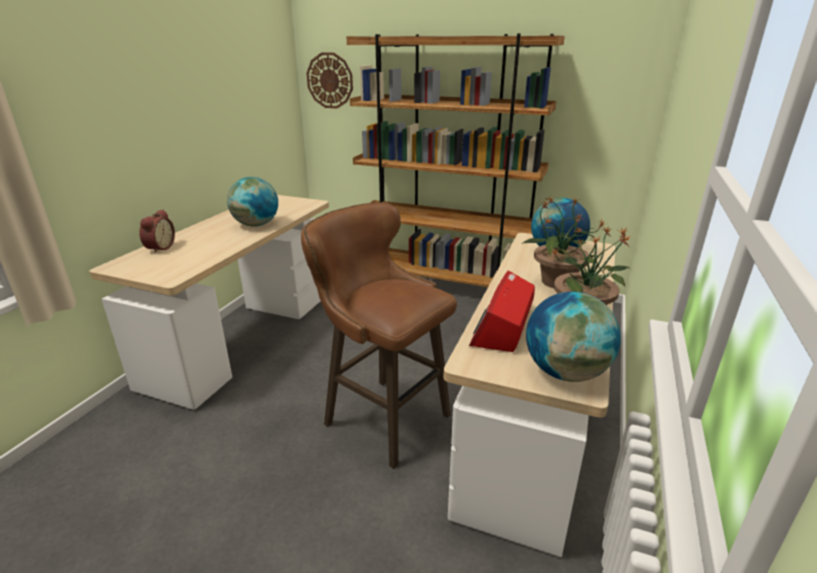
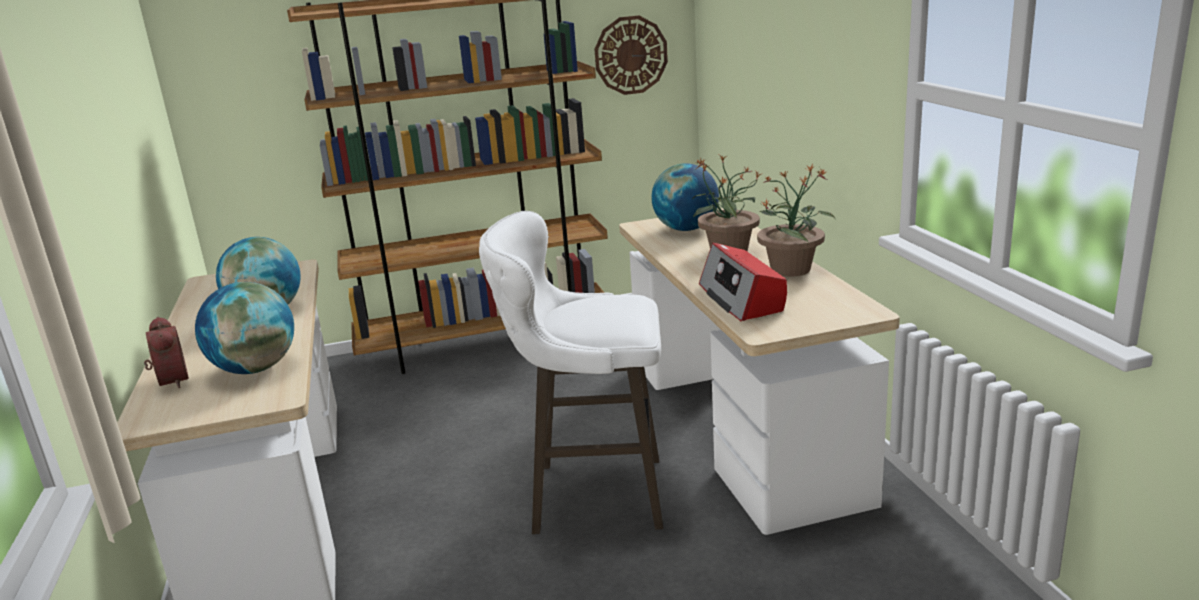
camera: 35 degrees left, 5 degrees down
(330, 80) = (226, 80): wall clock -> wall clock (631, 55)
(383, 417) = (591, 495): brown stool -> white stool
(565, 372) = (841, 308): globe -> globe (255, 369)

